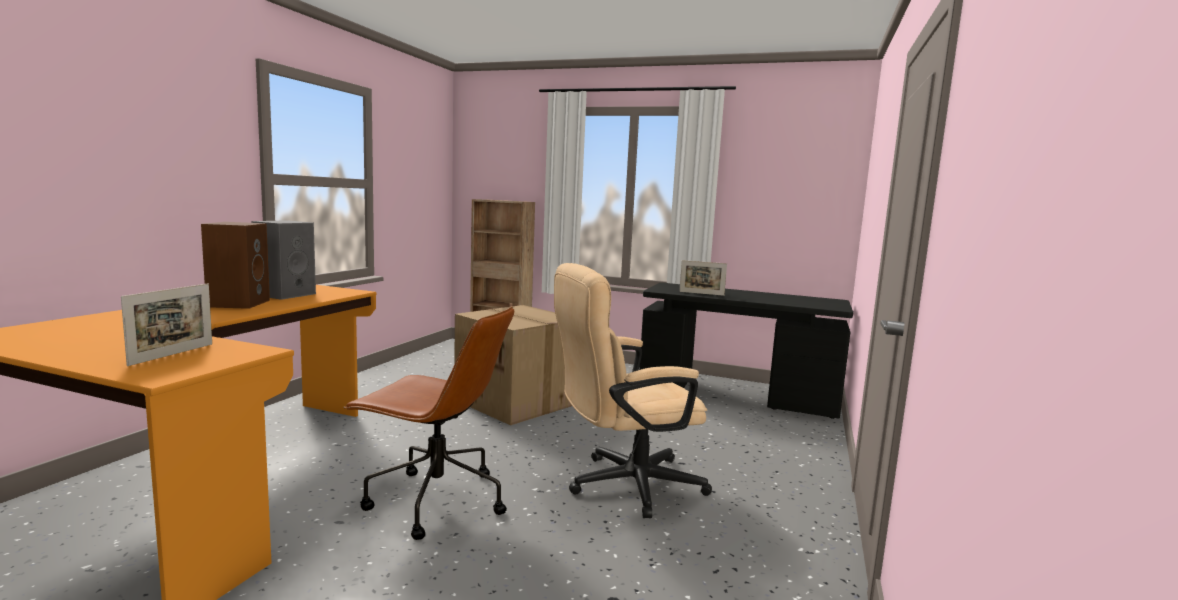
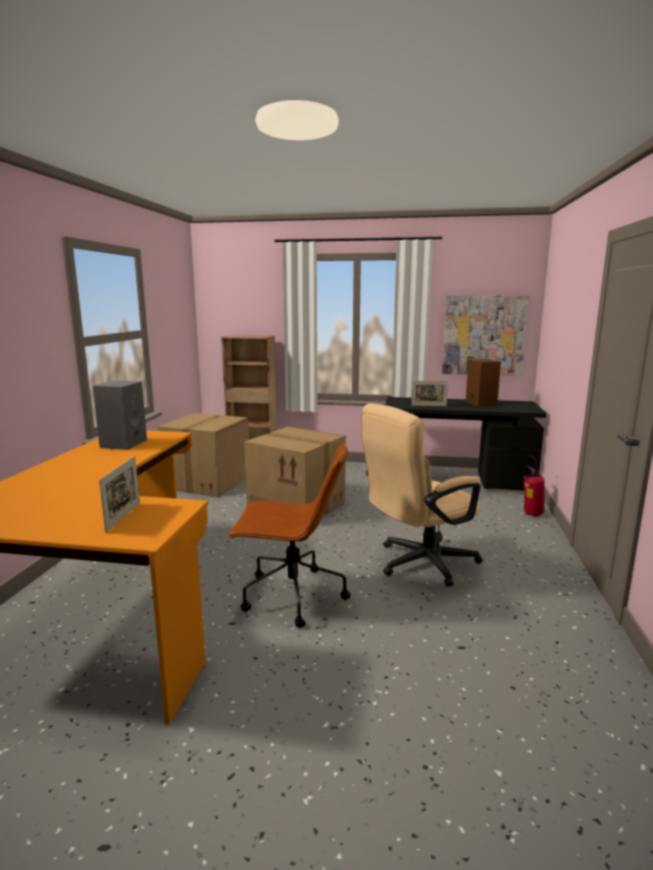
camera: 10 degrees left, 5 degrees up
(238, 303) = (98, 458): brown speaker -> brown speaker (480, 403)
(432, 367) = (208, 482): none -> cardboard box
(787, 211) = (483, 335): none -> picture
(817, 445) = (531, 514): none -> fire extinguisher

